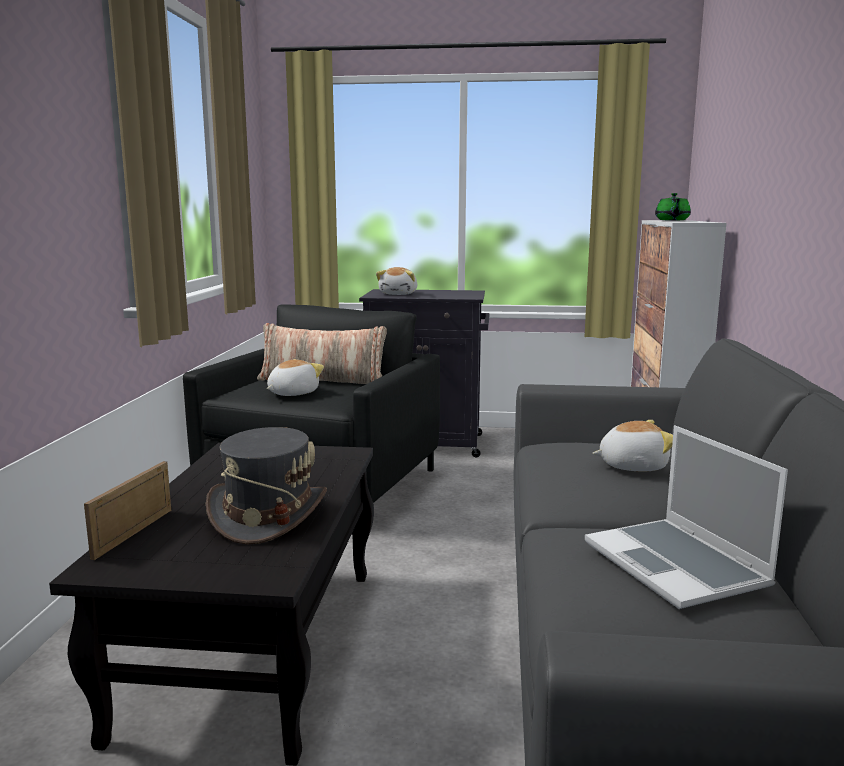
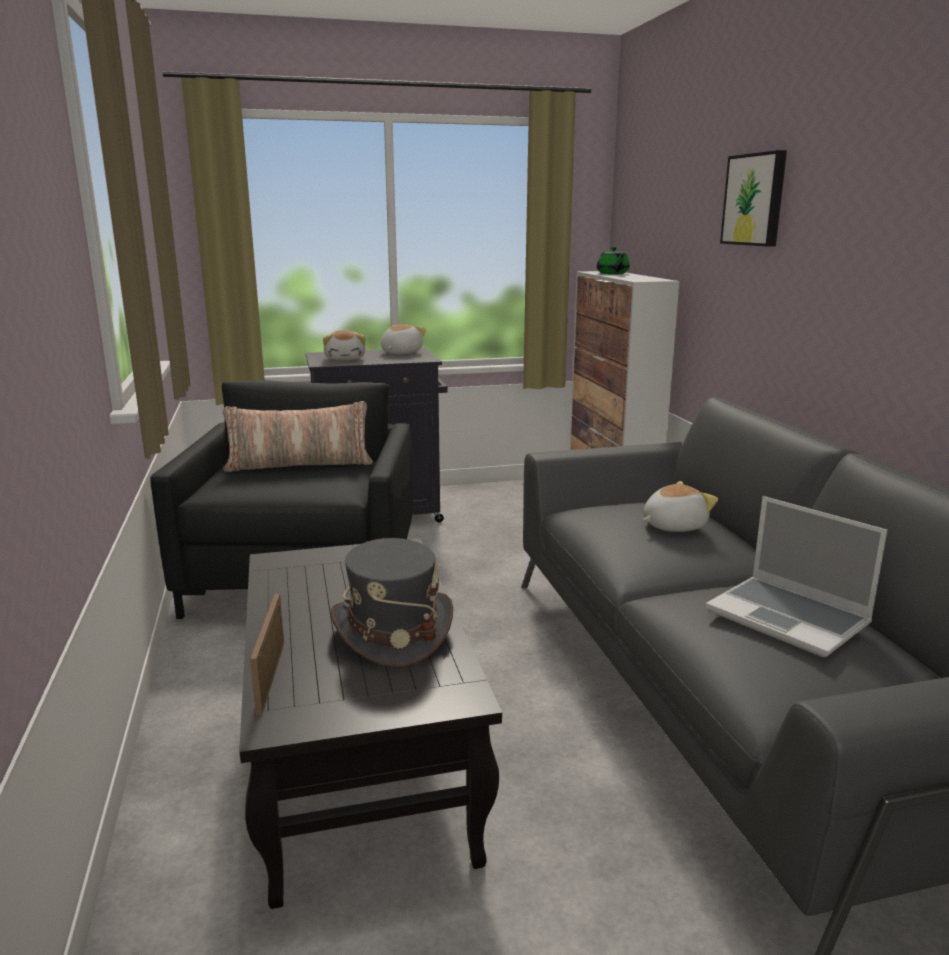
camera: 20 degrees left, 5 degrees up
(292, 393) = (281, 484): plush toy -> plush toy (400, 353)
(787, 126) = (755, 200): none -> picture

